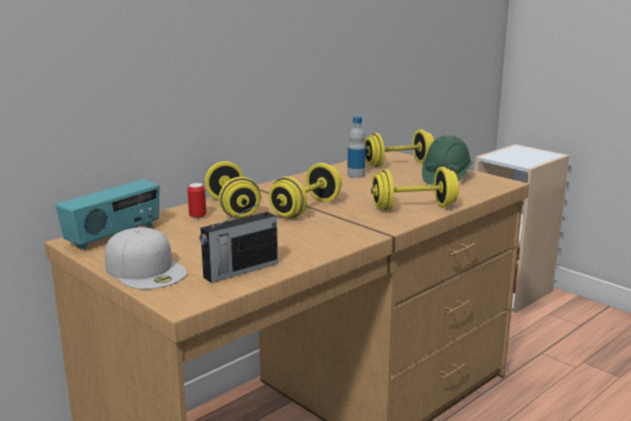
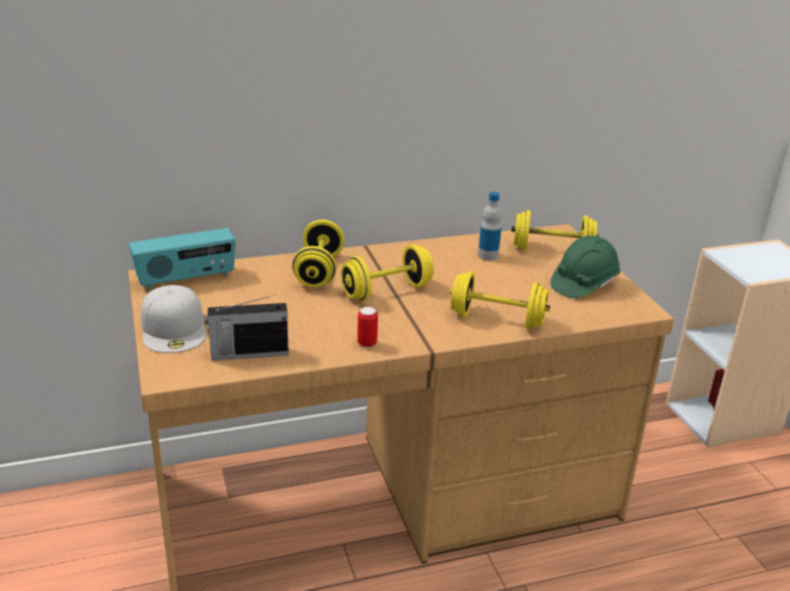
camera: 25 degrees right, 10 degrees up
(197, 216) = (277, 274): can -> can (367, 343)

